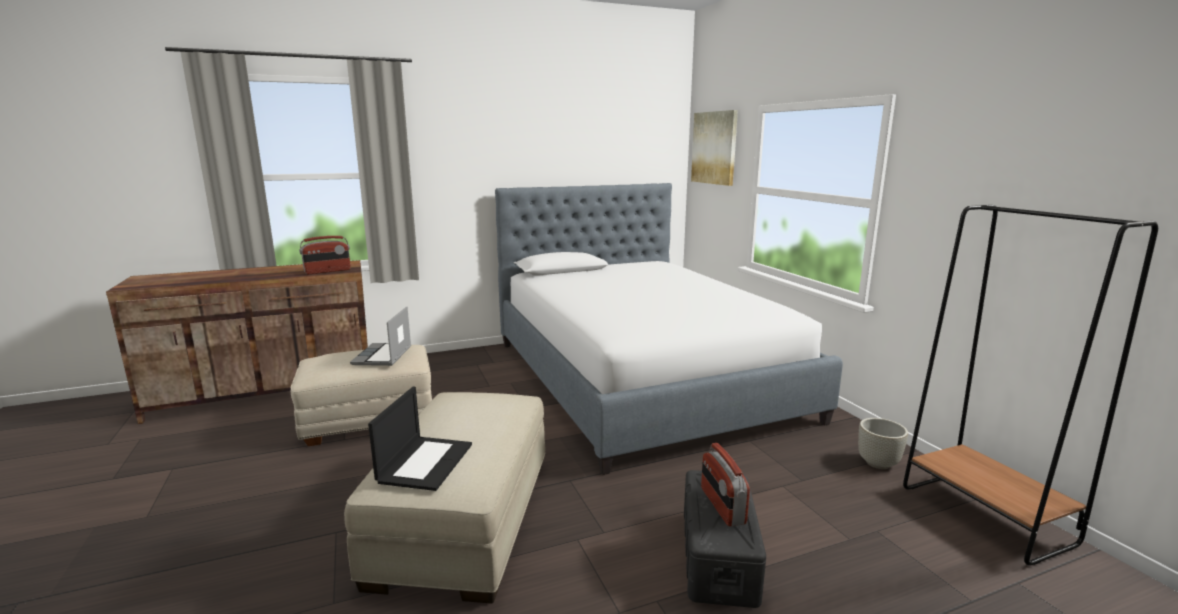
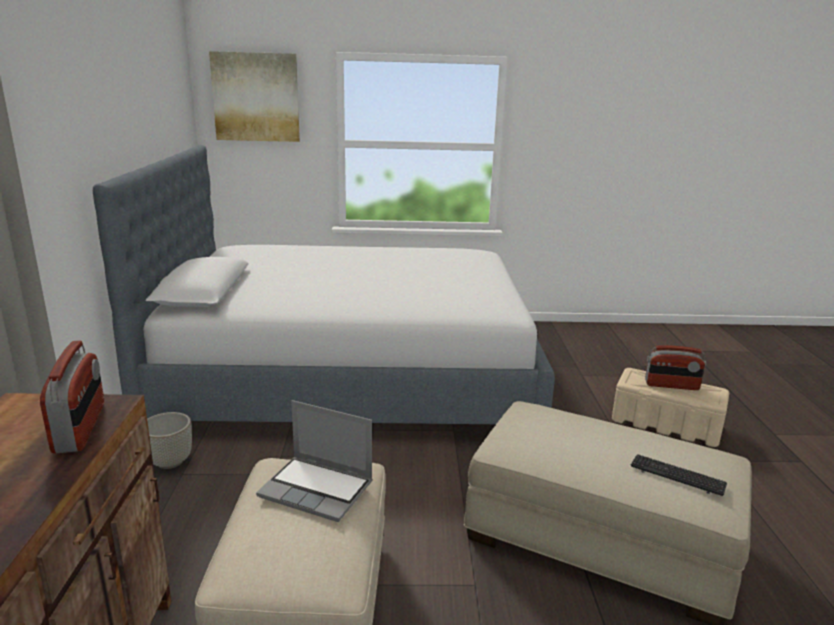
camera: 70 degrees left, 5 degrees up
(425, 462) = (677, 476): laptop -> keyboard
(718, 556) = (666, 424): black storage box -> beige storage box
(878, 463) = (563, 337): grey planter -> grey planter (170, 462)
(985, 516) = (630, 334): clothes rack -> none

